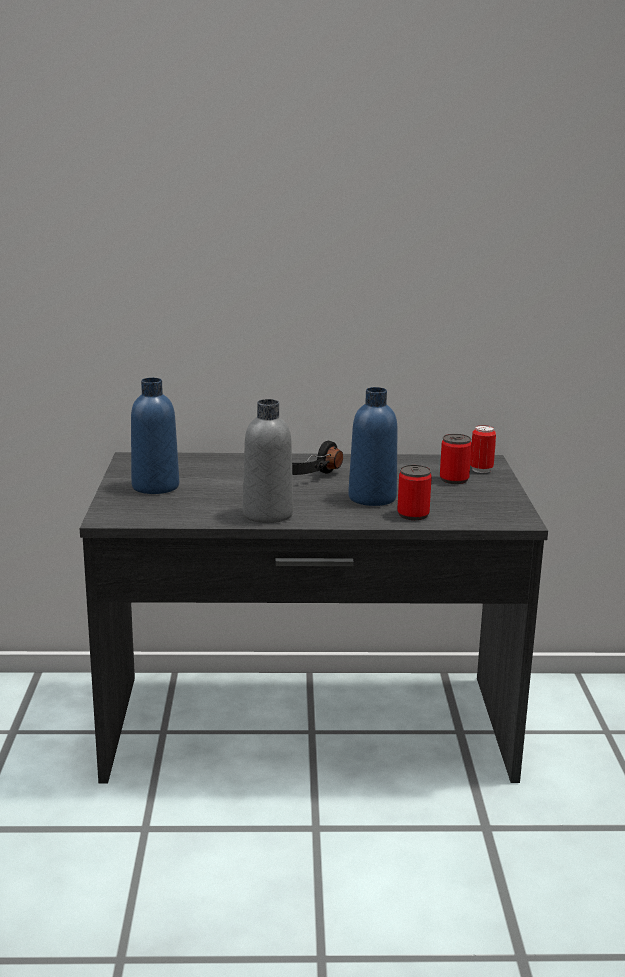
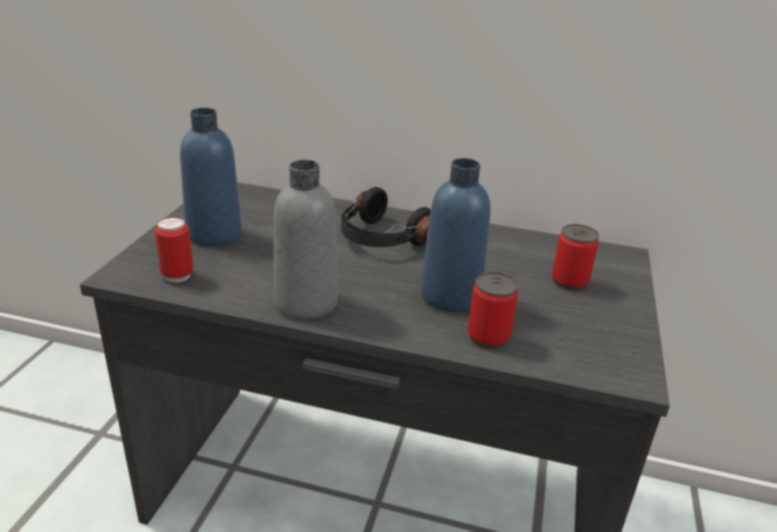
camera: 15 degrees right, 10 degrees up
(481, 470) = (611, 270): can -> can (177, 276)

